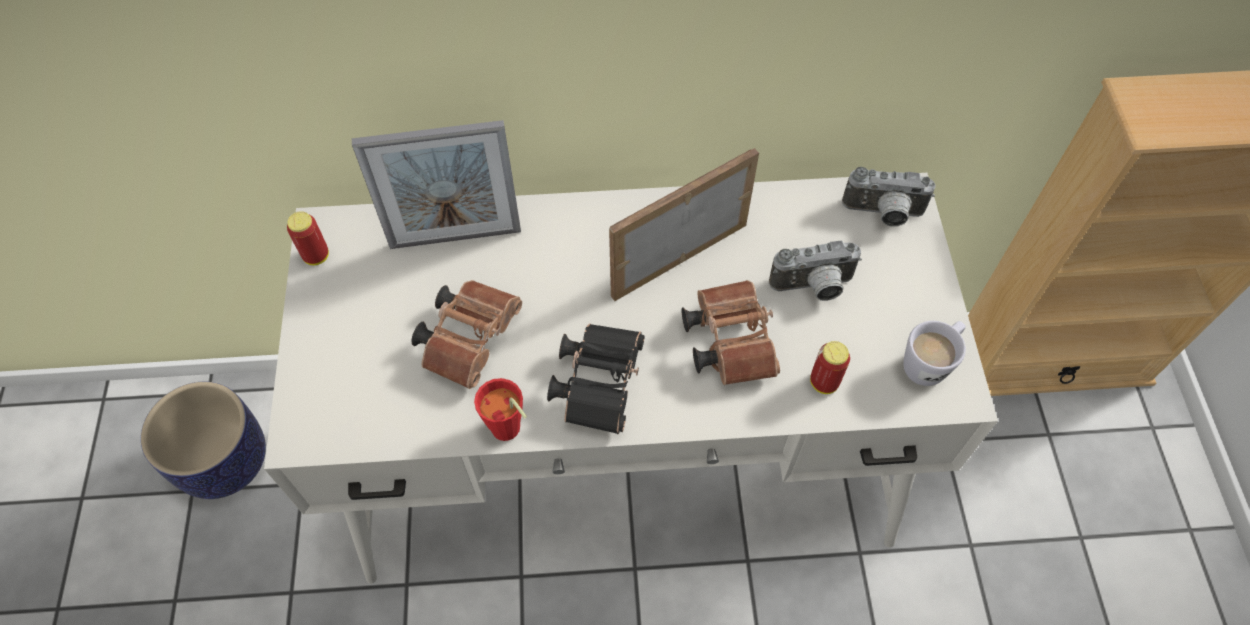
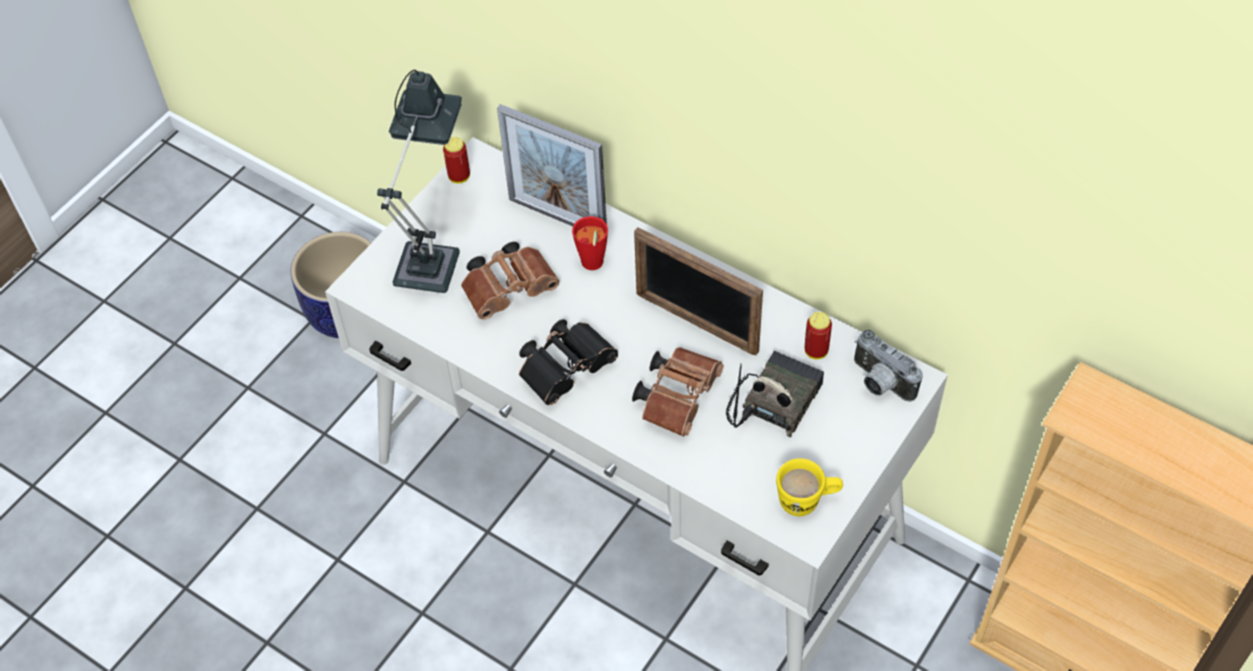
camera: 40 degrees right, 5 degrees down
(355, 355) = (431, 256): none -> table lamp
(509, 433) = (484, 363): red cup -> red cup (592, 265)
(679, 259) = (696, 323): picture frame -> picture frame turned 150 degrees counterclockwise
(813, 288) = (774, 400): camera -> radio
(824, 382) = (718, 465): can -> can (816, 351)
(929, 363) = (807, 501): white mug -> yellow mug

